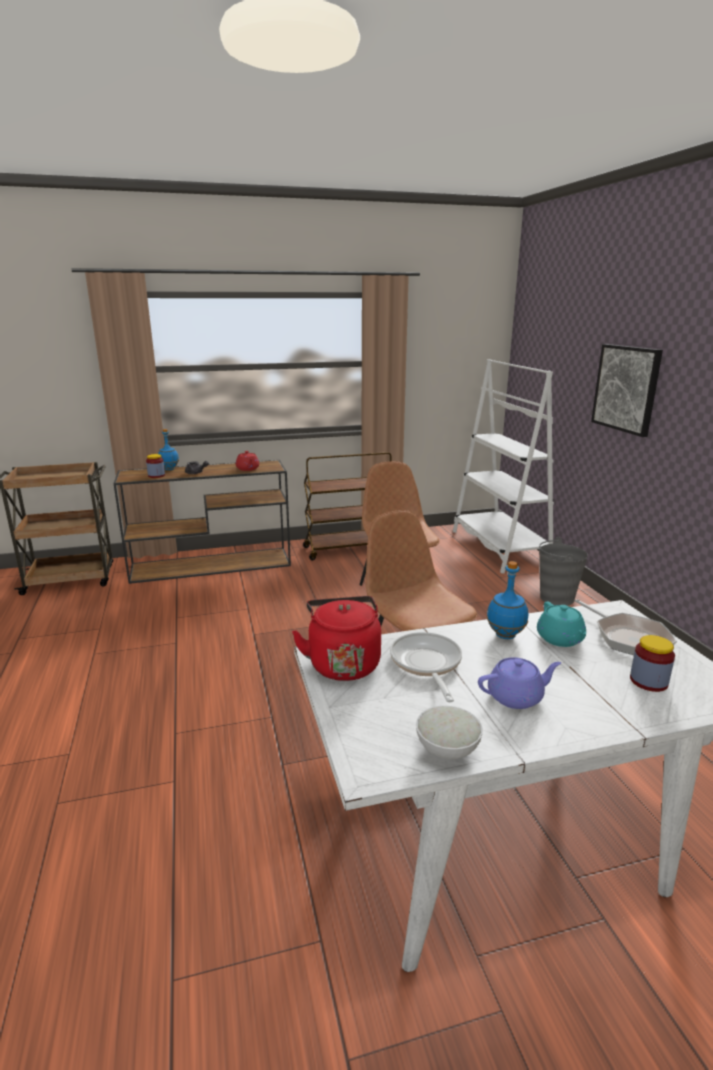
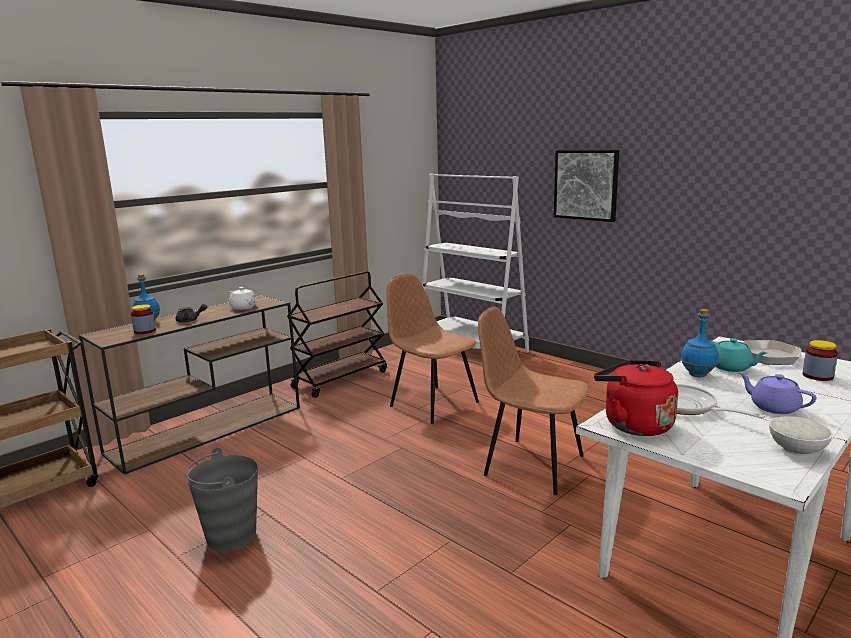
camera: 30 degrees left, 5 degrees down
(248, 469) = (244, 307): red teapot -> white teapot
(516, 697) = (773, 407): purple teapot -> purple teapot turned 90 degrees counterclockwise
(556, 598) = (560, 375): grey bucket -> grey bucket (230, 537)

